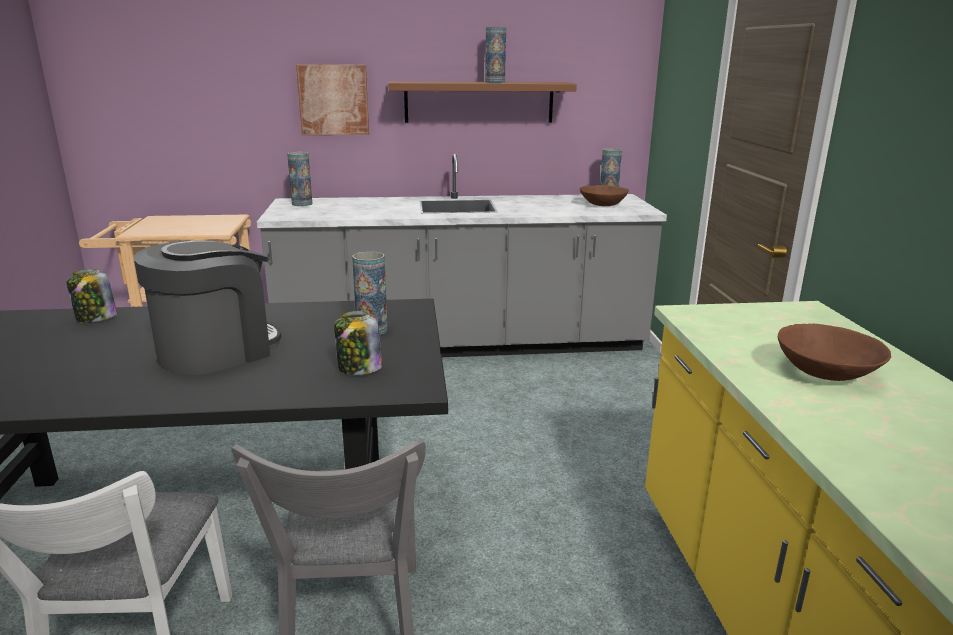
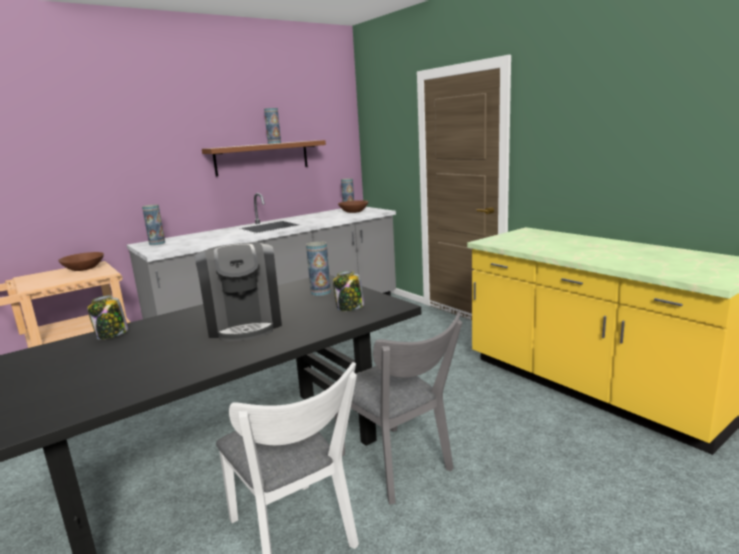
camera: 30 degrees left, 5 degrees down
(217, 350) = (244, 324): coffee machine -> coffee machine turned 150 degrees clockwise
(333, 100) = (163, 165): picture -> none
(826, 373) = (573, 246): brown bowl -> brown bowl (84, 269)

